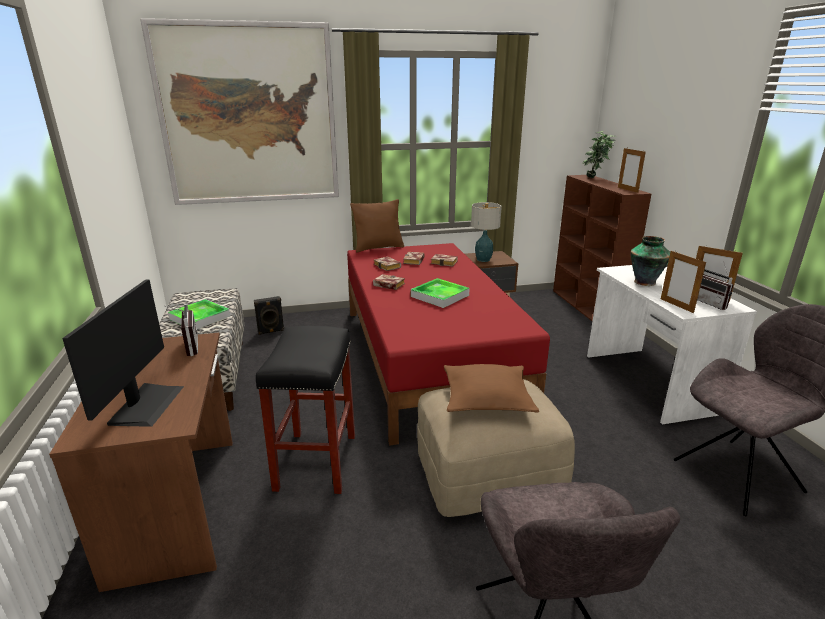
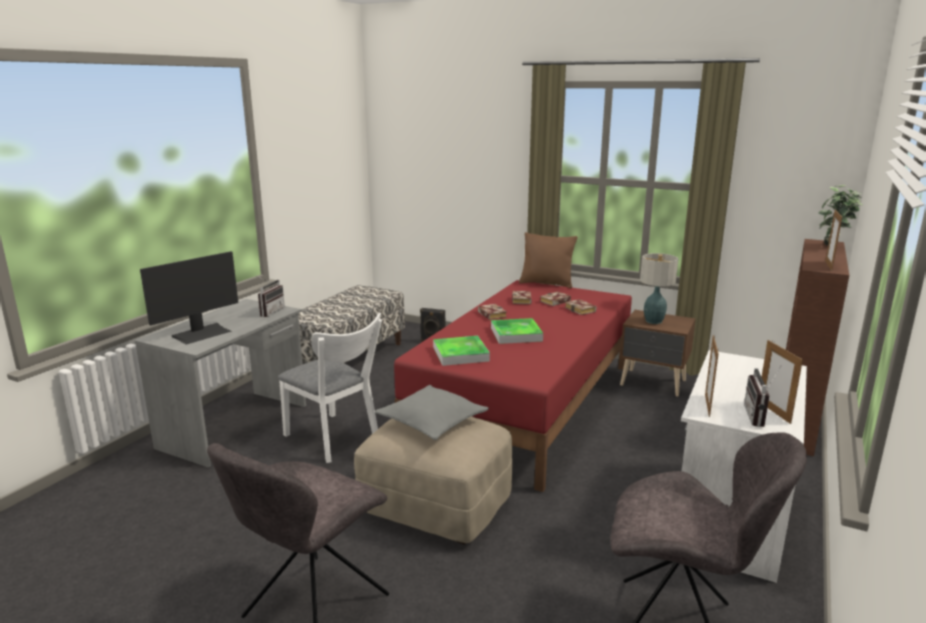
camera: 40 degrees right, 5 degrees down
(179, 504) = (236, 426): brown desk -> grey desk
(200, 318) = (345, 305): tray -> tray (460, 354)
(249, 116) = (452, 140): picture -> none
(317, 462) = (335, 439): black stool -> white chair
(487, 398) = (432, 421): brown pillow -> grey pillow
(646, 282) = (730, 377): vase -> none

